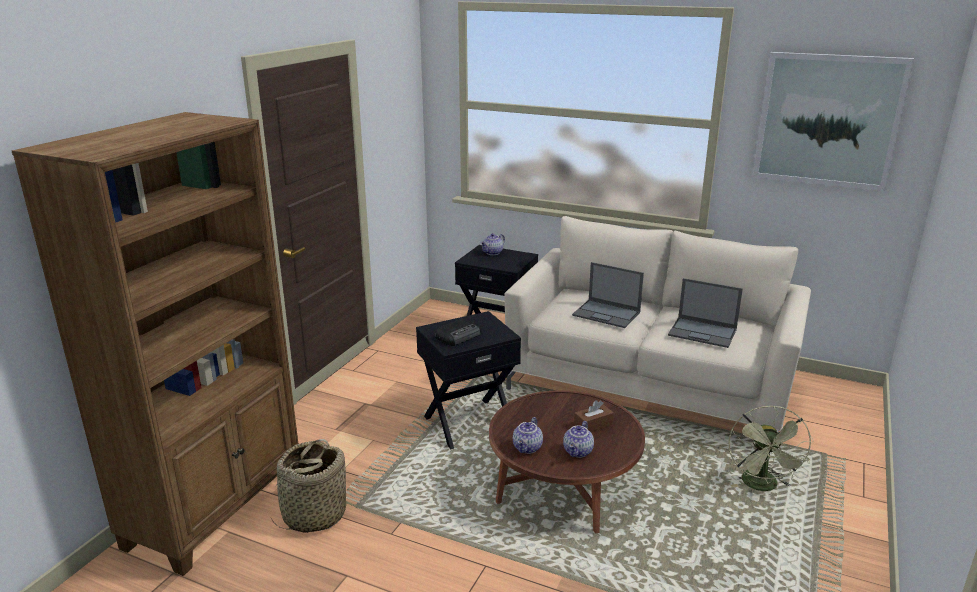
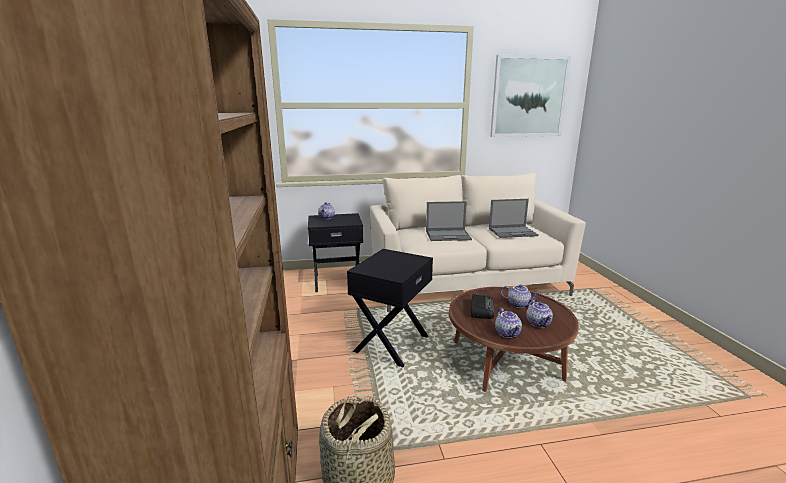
camera: 35 degrees left, 5 degrees down
(459, 336) = (390, 267): radio -> radio (481, 309)
(593, 425) = (518, 304): brown tissue box -> teapot
(762, 486) = (593, 315): green fan -> none

